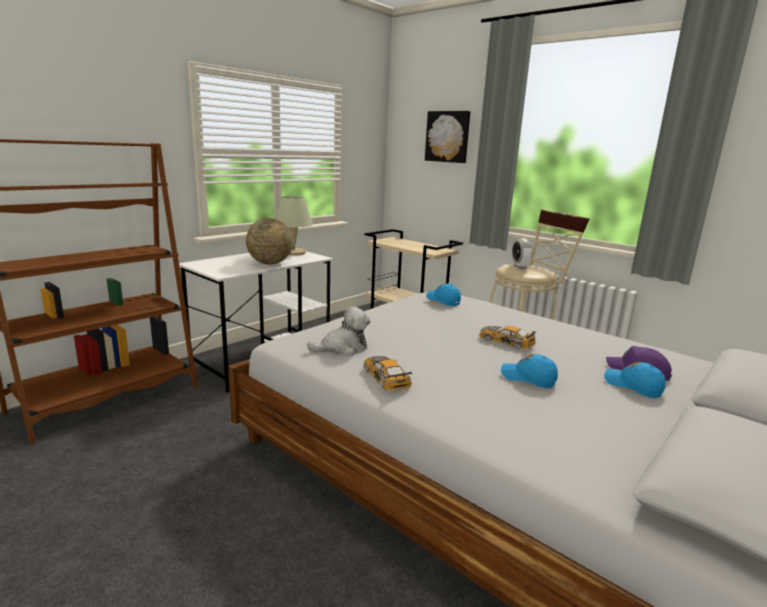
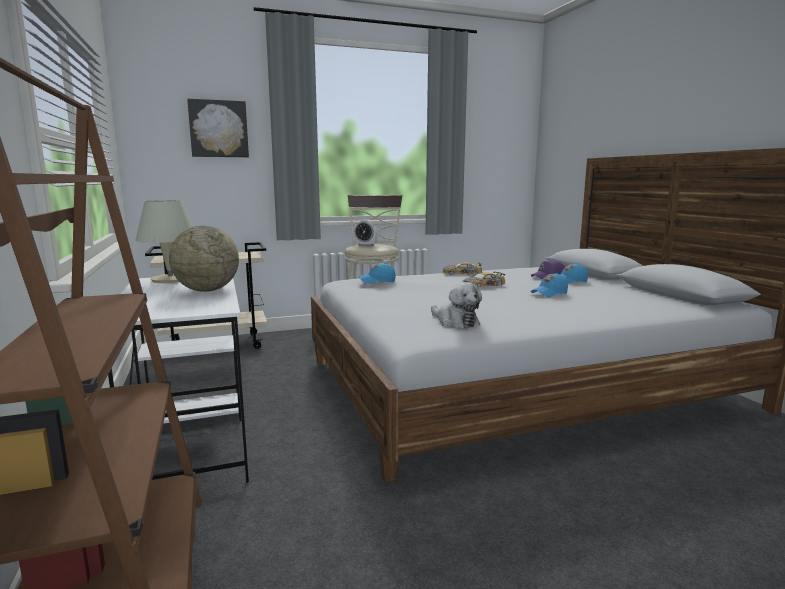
camera: 60 degrees left, 5 degrees down
(343, 348) = (455, 322): plush toy -> plush toy turned 135 degrees clockwise
(386, 377) = (528, 320): toy car -> toy car (462, 273)

